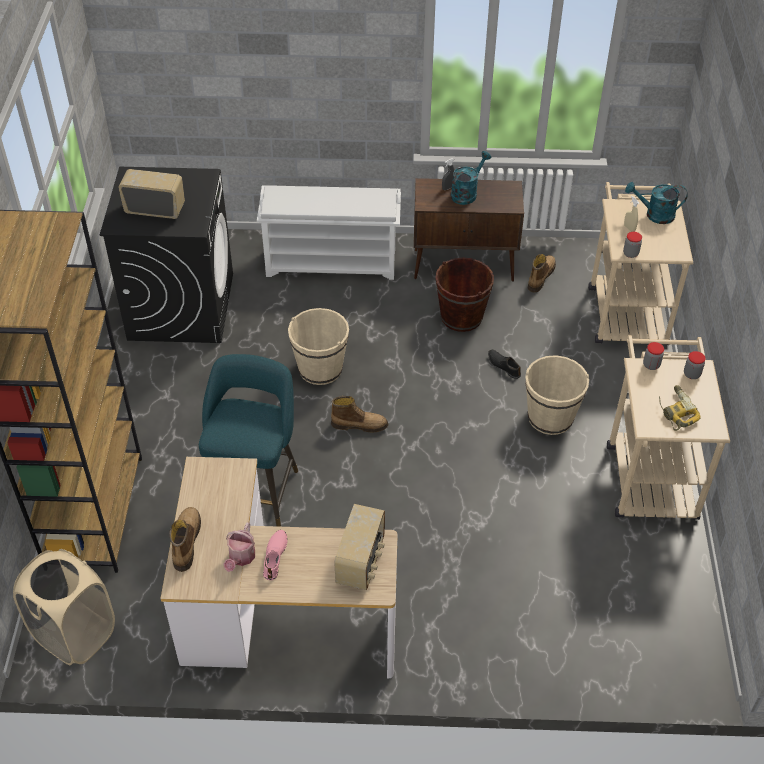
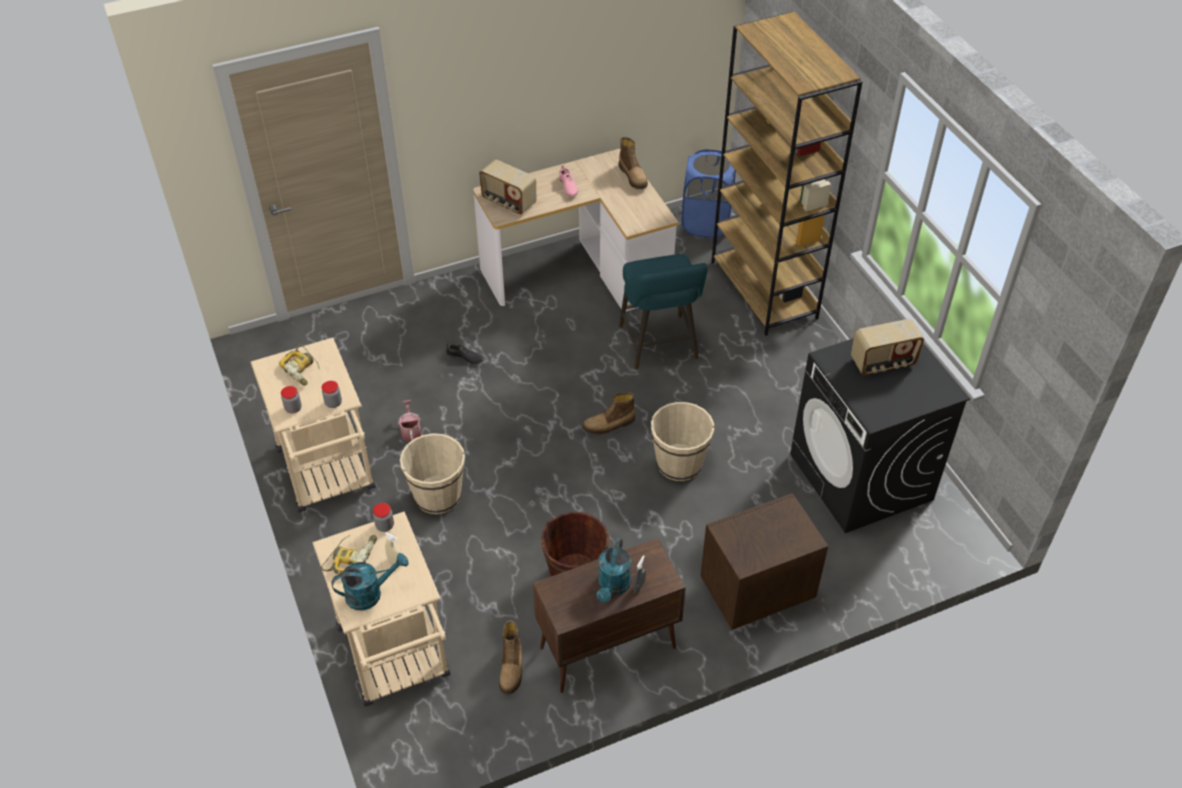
camera: 155 degrees right, 0 degrees up
(74, 634) = (706, 223): beige laundry basket -> blue laundry basket
(240, 558) = (590, 180): watering can -> watering can (410, 430)
(332, 262) = (754, 591): white shoe rack -> brown nightstand
(361, 562) = (508, 202): radio -> radio turned 45 degrees counterclockwise
(504, 366) = (504, 534): black shoe -> black shoe (465, 357)
(663, 241) = (351, 557): none -> power drill

